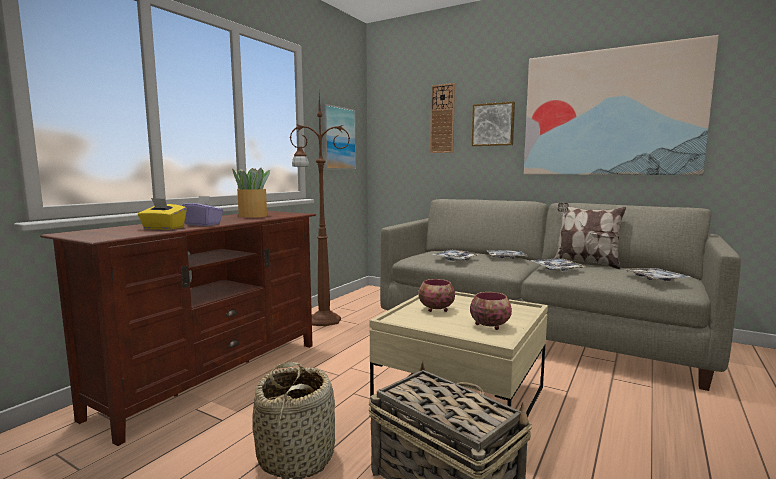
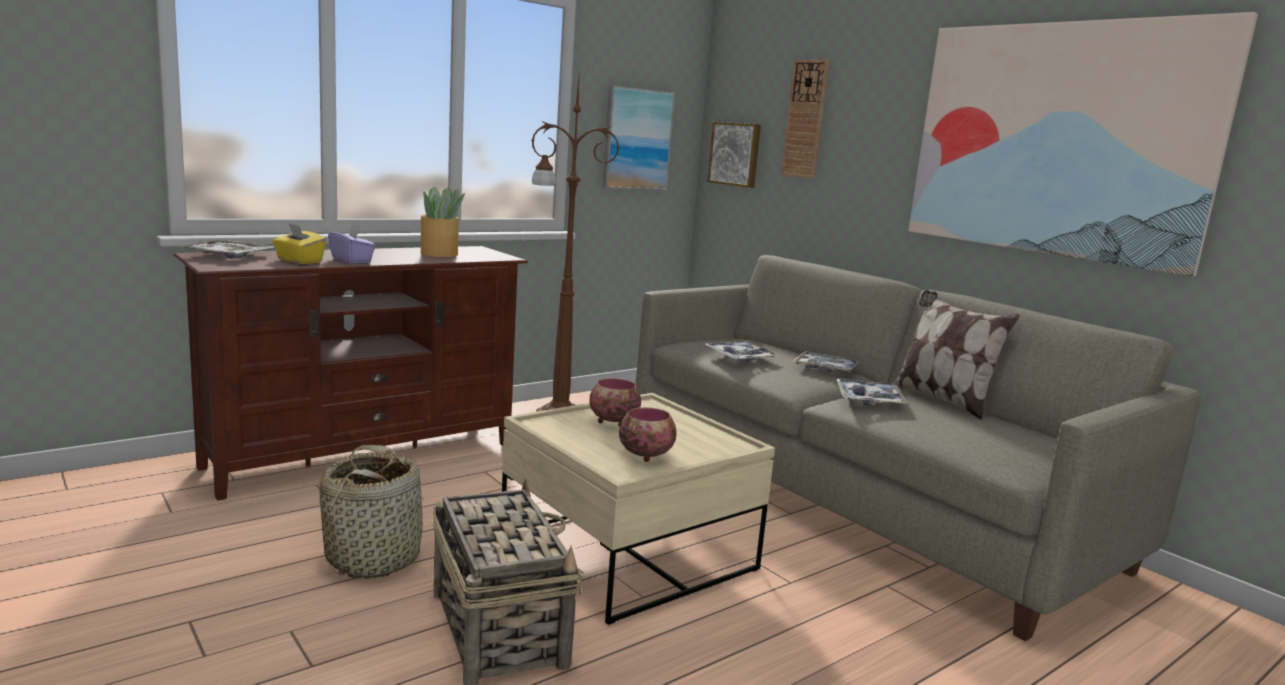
camera: 20 degrees right, 5 degrees up
(493, 124) = (876, 138): picture -> picture (735, 154)
(655, 279) = (1001, 445): tray -> tray (229, 256)

